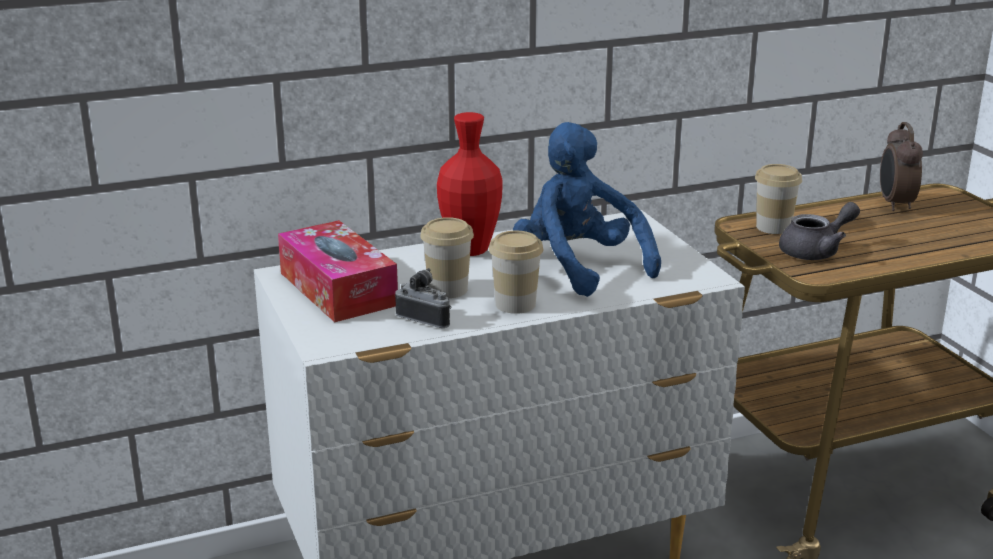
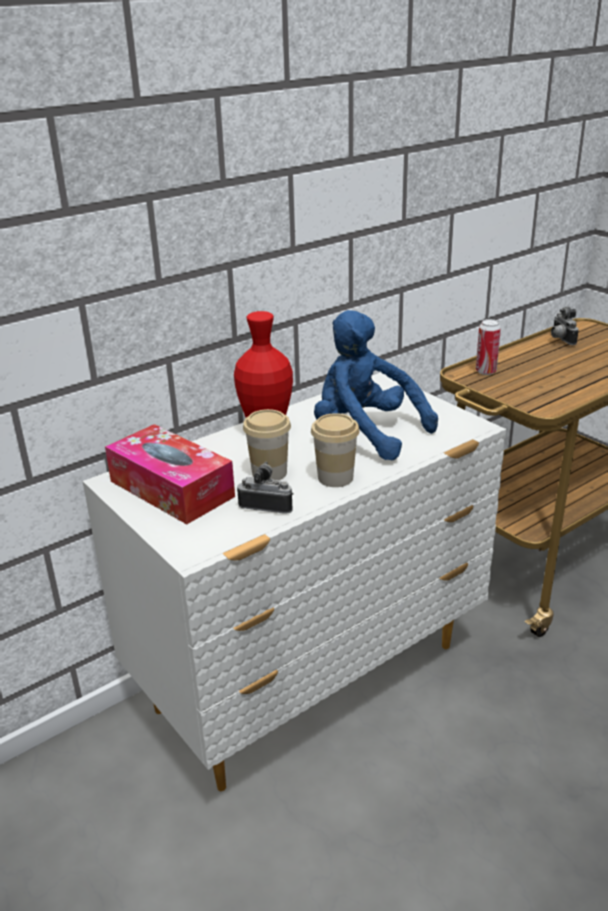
camera: 15 degrees left, 5 degrees up
(773, 227) = (485, 371): cup -> can
(816, 251) = (531, 388): grey teapot -> none
(894, 204) = (560, 339): alarm clock -> camera

